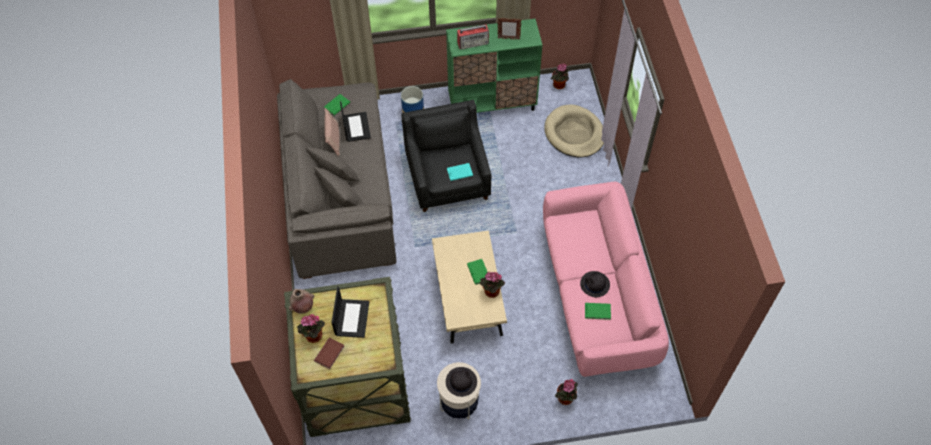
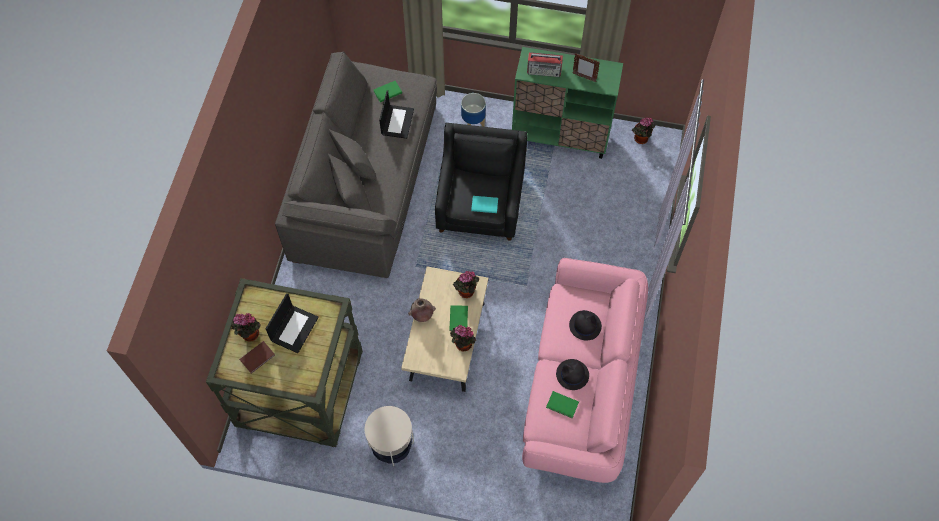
camera: 20 degrees right, 5 degrees up
(303, 307) = (252, 301): brown vase -> brown vase (422, 316)
(333, 140) = (369, 128): beige pillow -> none
(461, 382) = (390, 428): black hat -> black hat (585, 325)
(565, 399) = (500, 482): potted plant -> potted plant (465, 292)
(574, 133) = (634, 198): beige dog bed -> none

